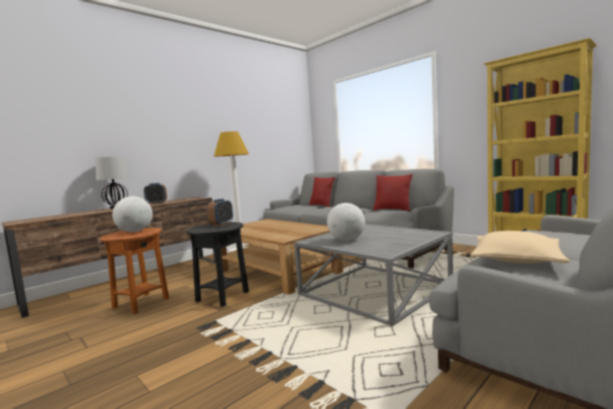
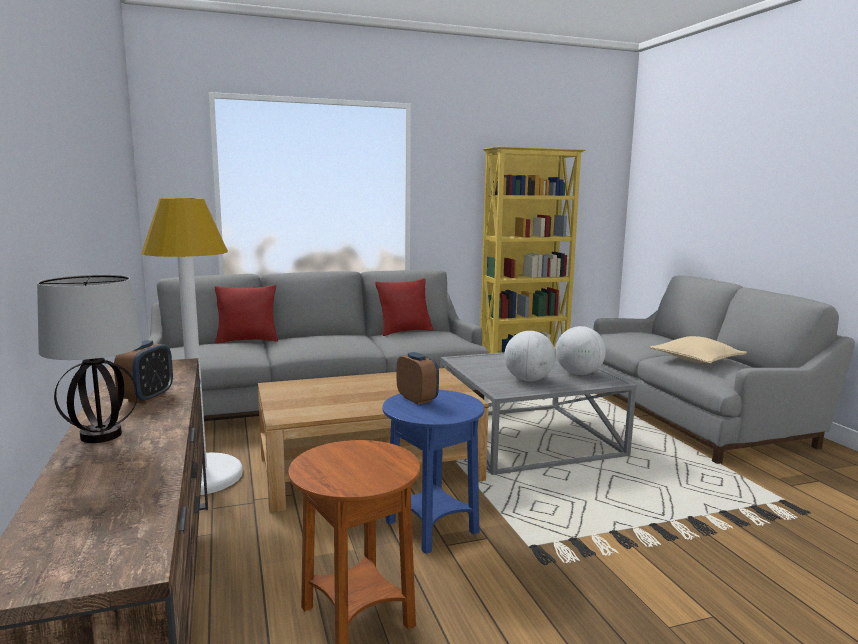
camera: 65 degrees left, 5 degrees up
(135, 231) = (343, 461): globe -> globe (579, 374)
(222, 297) = (431, 528): black side table -> blue side table

